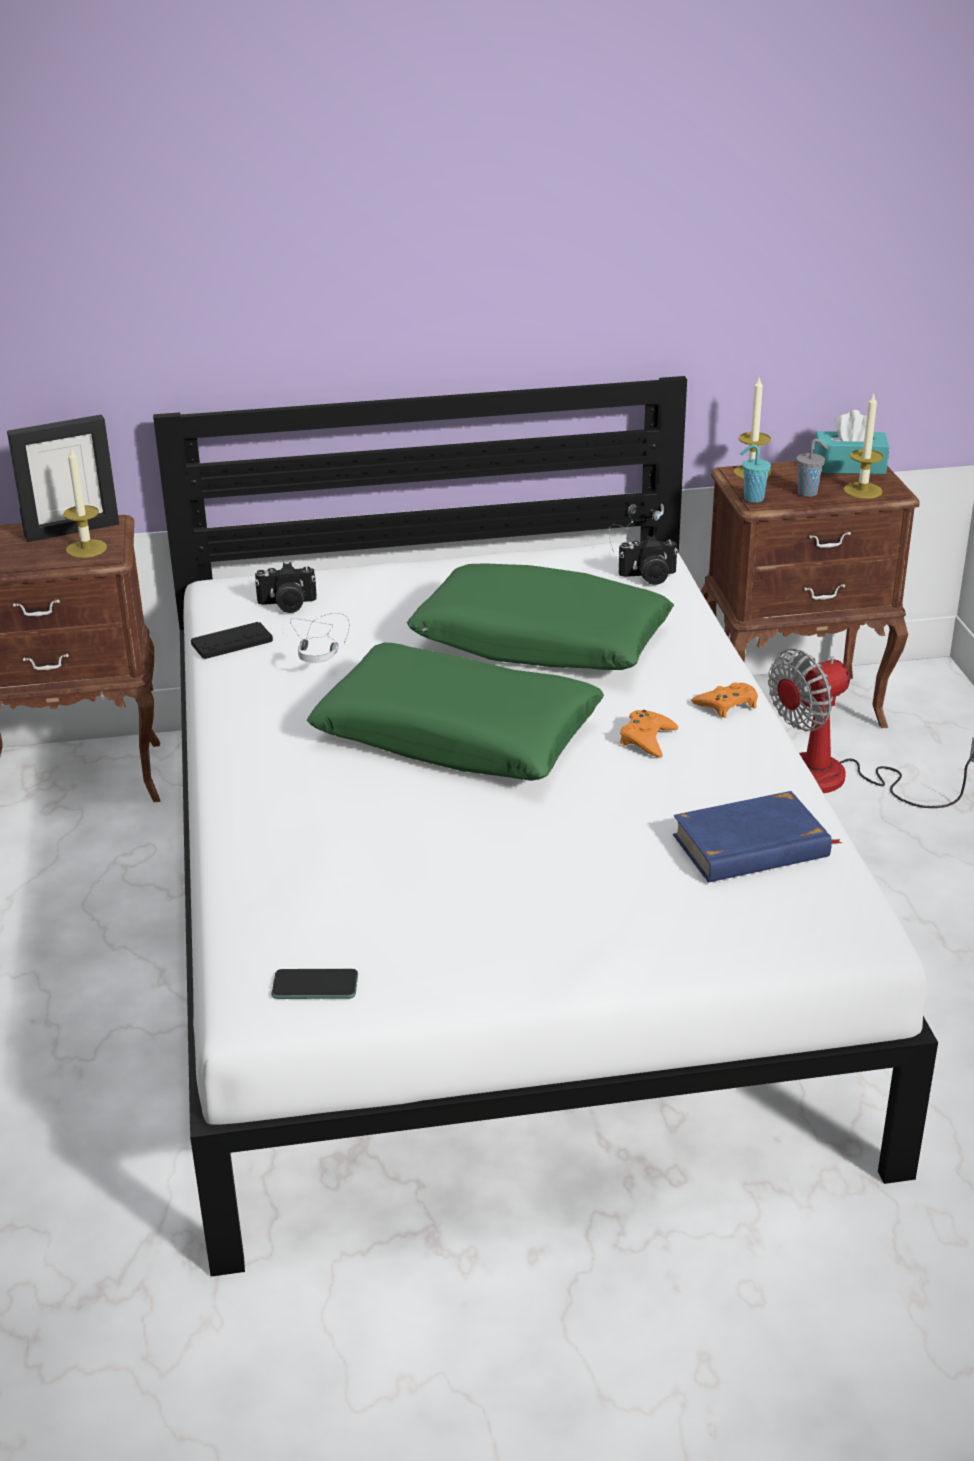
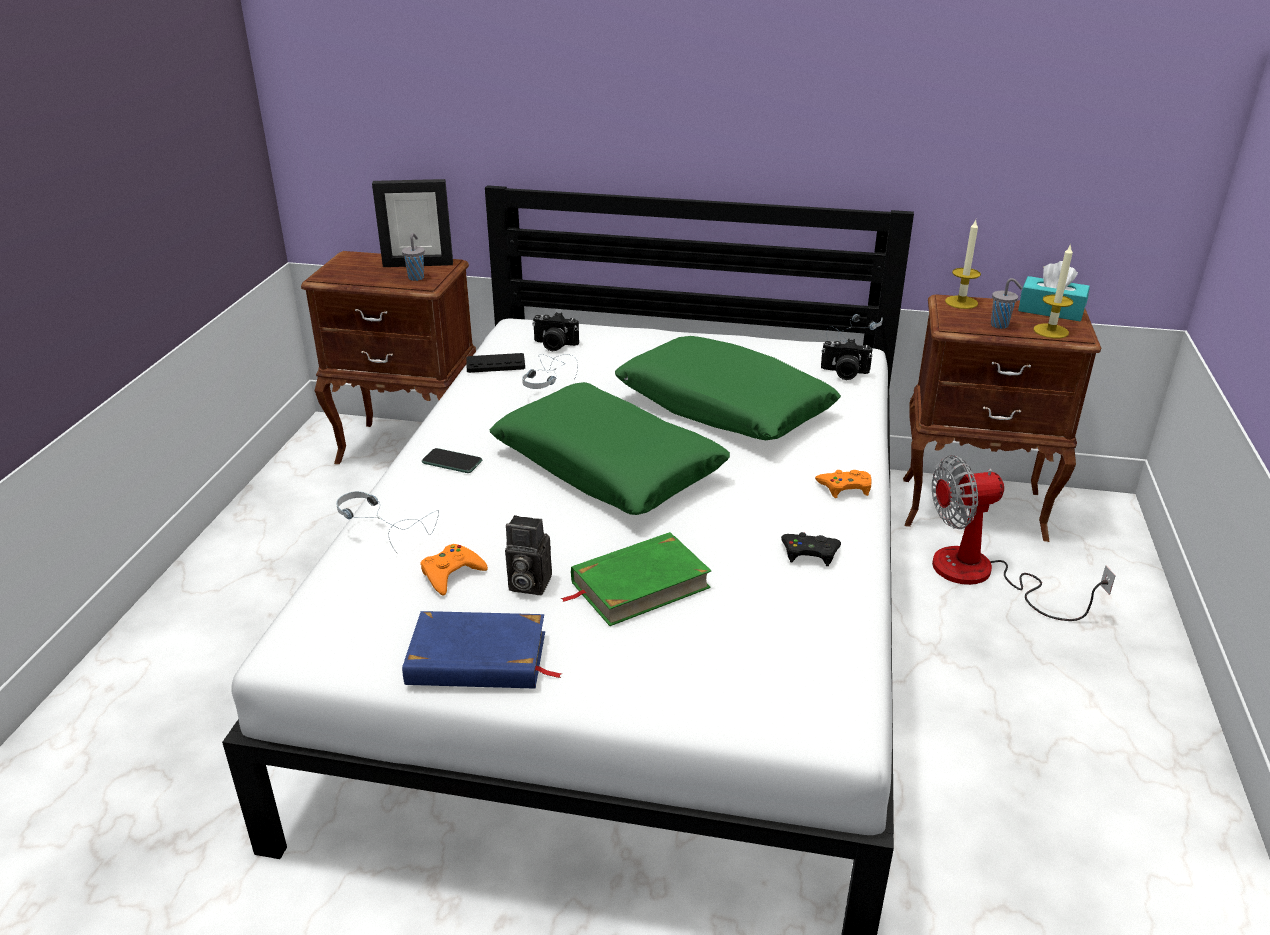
camera: 20 degrees right, 0 degrees up
(86, 548) = (416, 277): candle -> grey cup
(256, 859) = (387, 529): none -> headphones
(315, 986) = (350, 643): phone -> phone (452, 462)
(461, 880) = (527, 584): none -> camera
(581, 852) = (639, 585): none -> green book
(647, 739) = (758, 502): orange game controller -> orange game controller (451, 574)
(733, 780) = (809, 553): none -> black game controller
(751, 846) = (788, 615): blue book -> blue book (477, 659)
(752, 499) = (947, 322): turquoise cup -> none

